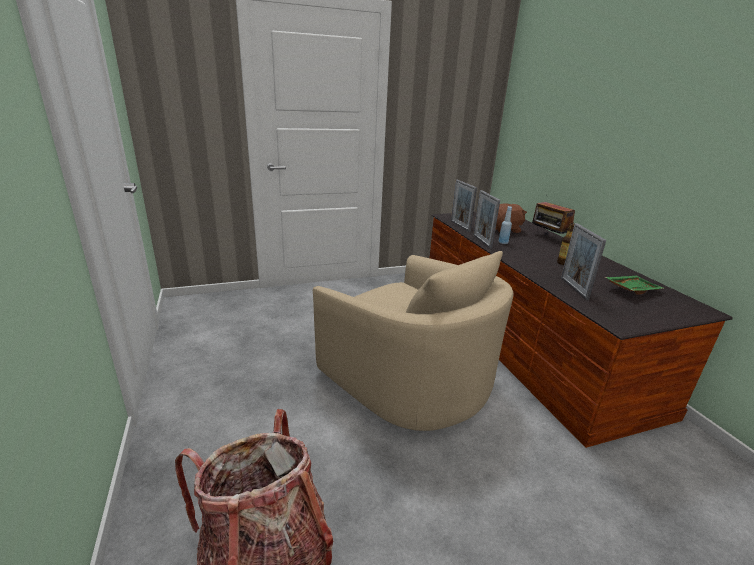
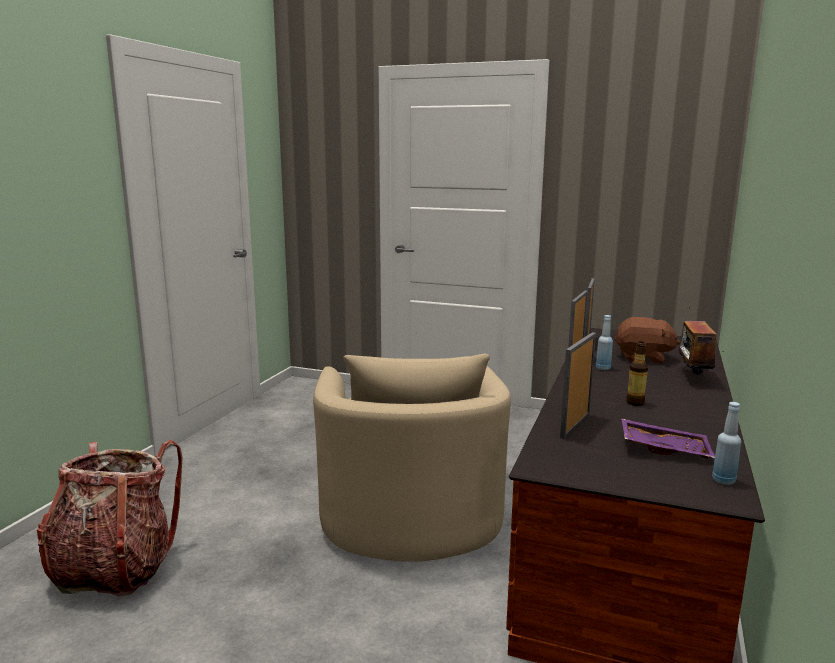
camera: 40 degrees right, 10 degrees down
(631, 289) = (664, 448): green tray -> purple tray
(684, 300) = (723, 480): none -> blue bottle

